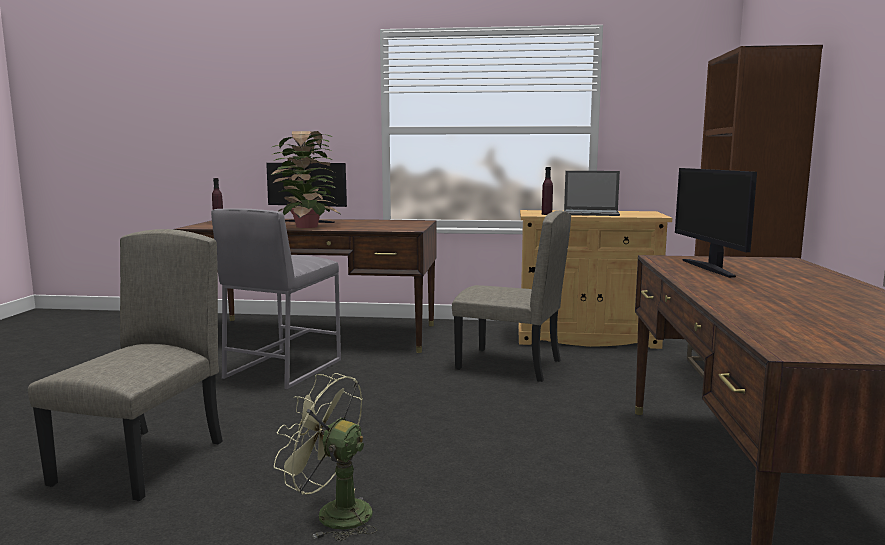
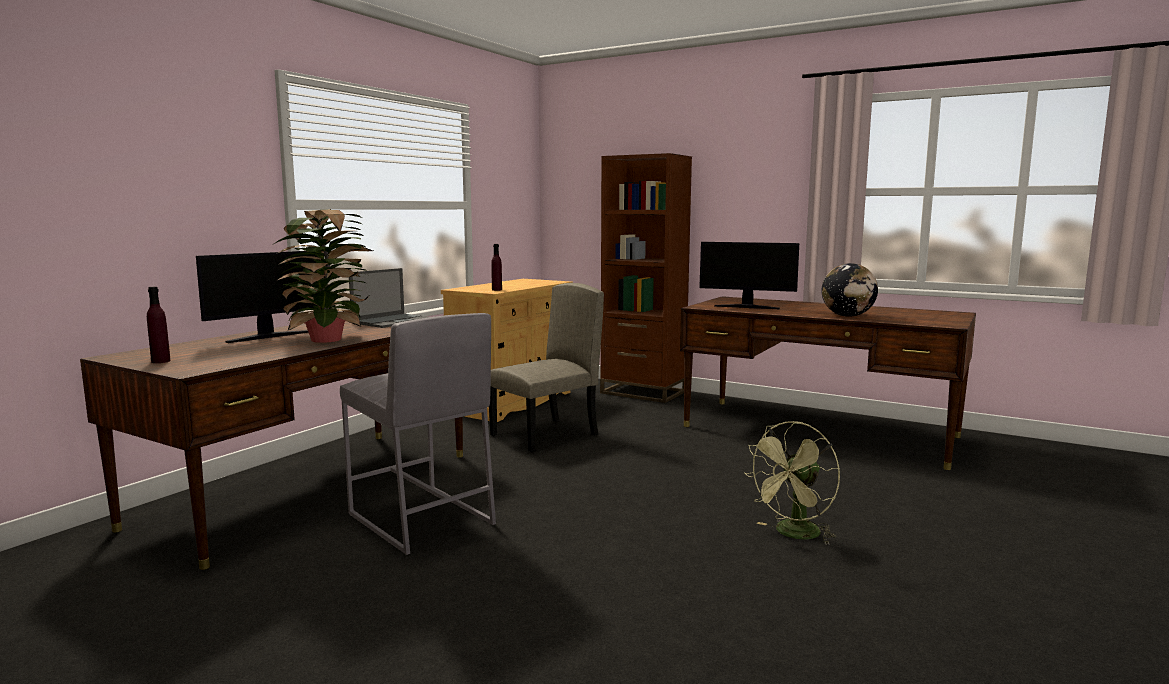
camera: 65 degrees left, 0 degrees up
(142, 463) = (641, 610): beige chair -> none
(591, 213) = (513, 285): laptop -> laptop (393, 321)
(744, 301) = (847, 316): none -> globe

